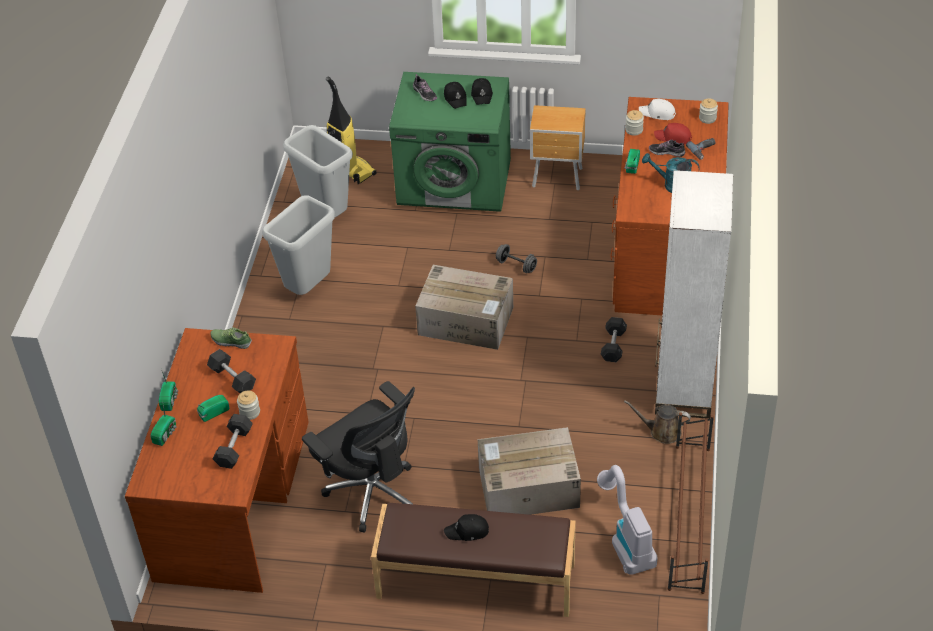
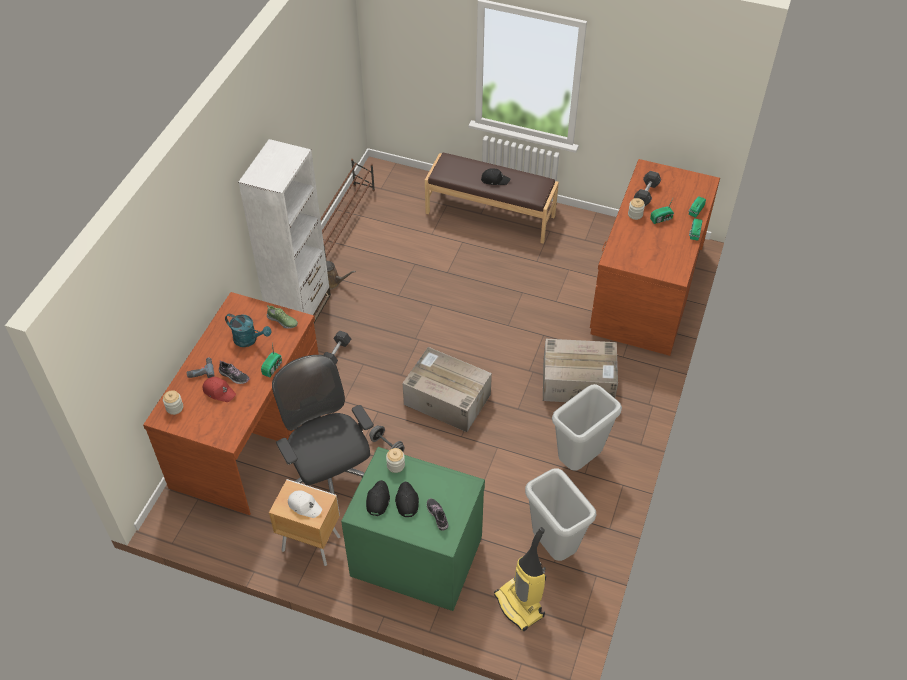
camera: 170 degrees left, 5 degrees up
(231, 341) = (649, 268): shoe -> shoe (282, 321)
(232, 378) = (648, 240): grey dumbbell -> none
(371, 492) = (548, 278): office chair -> office chair (329, 474)
(527, 488) = (440, 262): cardboard box -> cardboard box (579, 382)
(625, 540) = (387, 220): vacuum cleaner -> none
(634, 130) = (250, 408): jar -> jar (395, 465)
(657, 113) = (217, 424): white cap -> white cap (304, 505)

